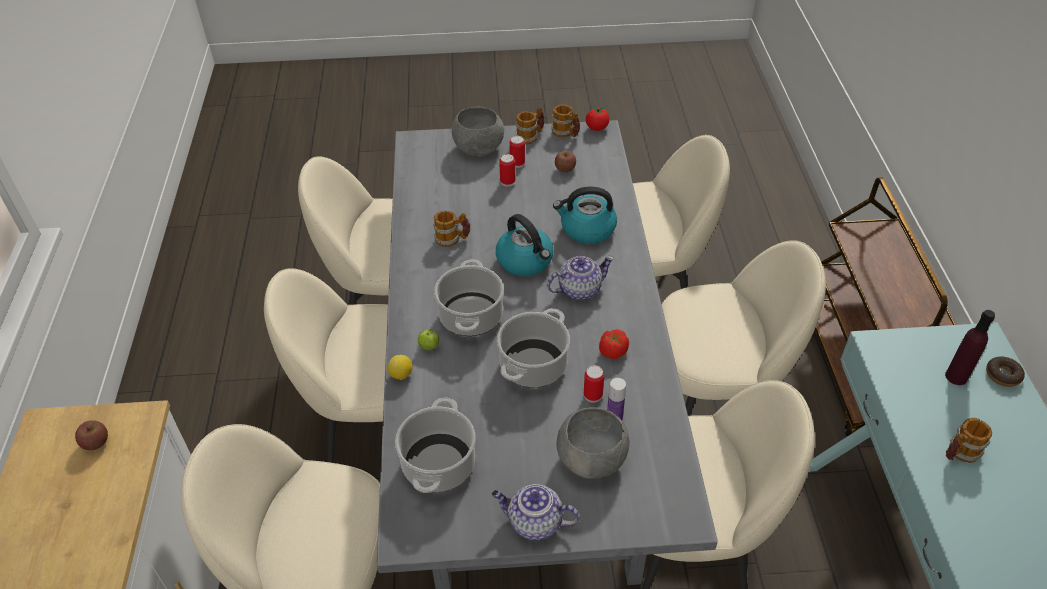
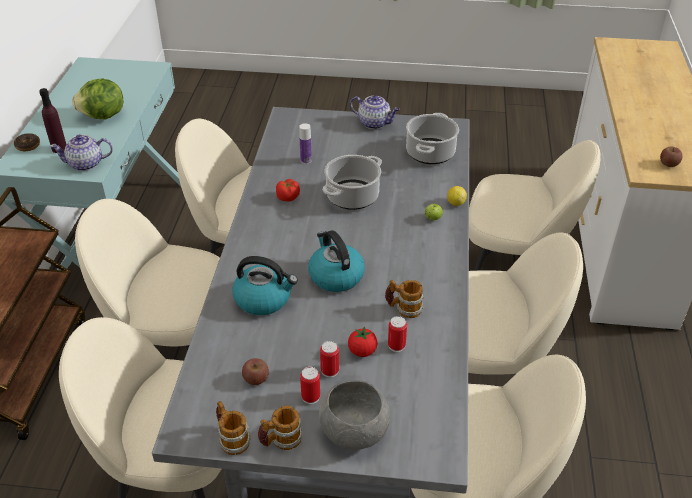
camera: 170 degrees left, 5 degrees down
(470, 315) = (396, 236): cooking pot -> none
(579, 289) = (295, 245): teapot -> teapot (86, 164)
(590, 459) = (330, 144): grey bowl -> none
(593, 395) = (315, 174): can -> can (396, 345)
(597, 128) = (187, 440): tomato -> tomato (362, 351)
(959, 453) = (103, 116): mug -> lettuce

